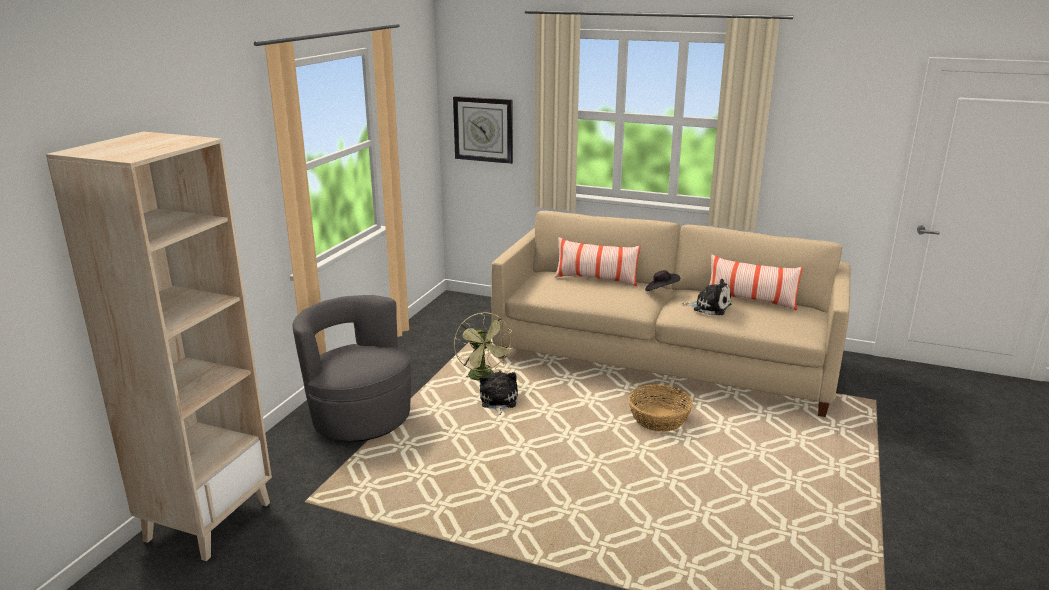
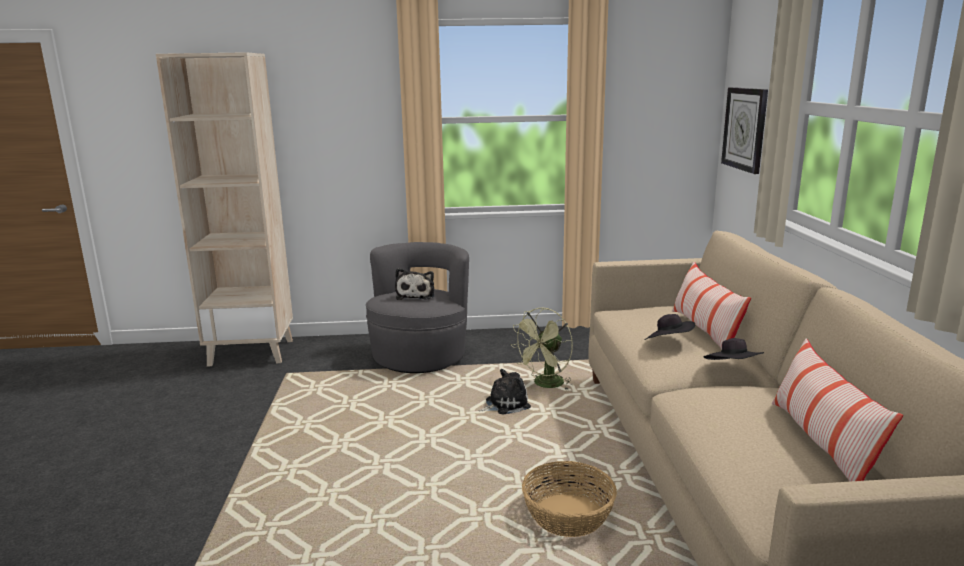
camera: 65 degrees right, 5 degrees down
(610, 293) = (668, 343): none -> black hat
(709, 307) = (728, 410): plush toy -> plush toy (416, 295)

